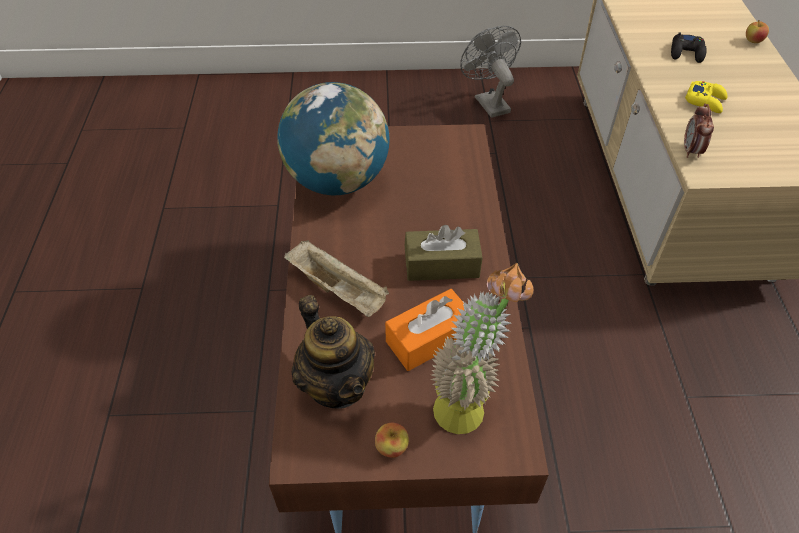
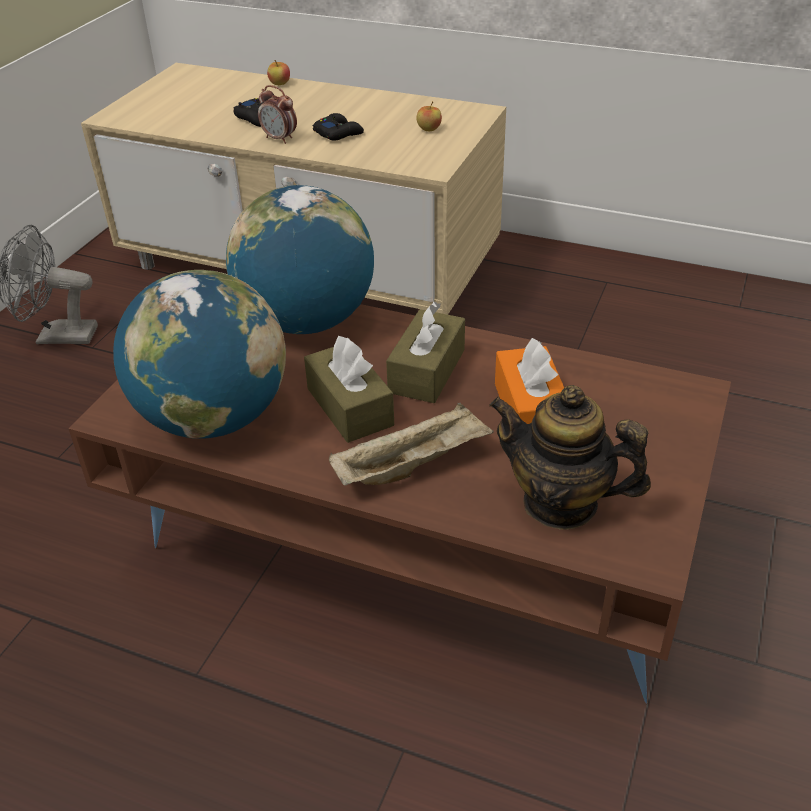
camera: 65 degrees left, 10 degrees down
(337, 384) = (560, 503): teapot -> teapot turned 150 degrees counterclockwise
(380, 238) = (350, 407): none -> brown tissue box
(392, 447) = (665, 479): apple -> apple (429, 129)
(459, 183) = (307, 321): none -> globe
(468, 402) = (628, 407): potted plant -> none
(691, 151) = (399, 163): alarm clock -> alarm clock (280, 139)
(705, 101) = (338, 133): yellow game controller -> black game controller

